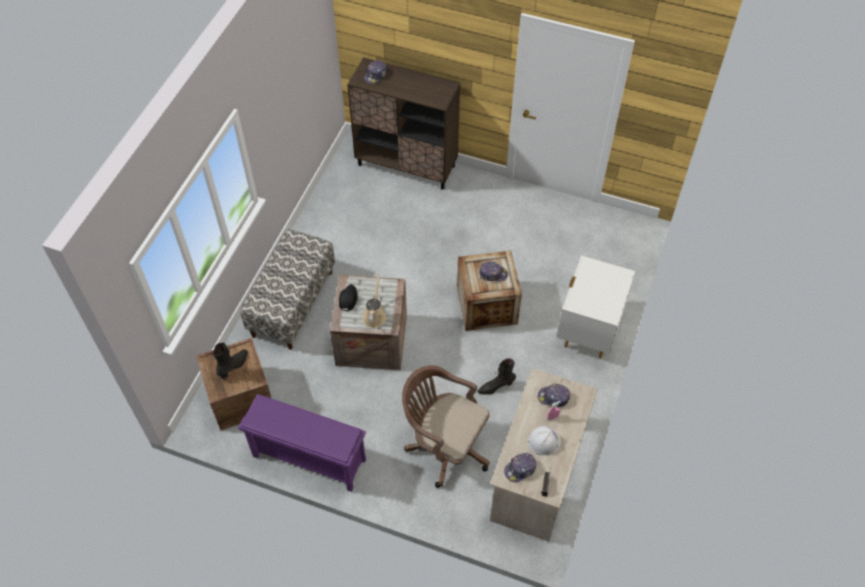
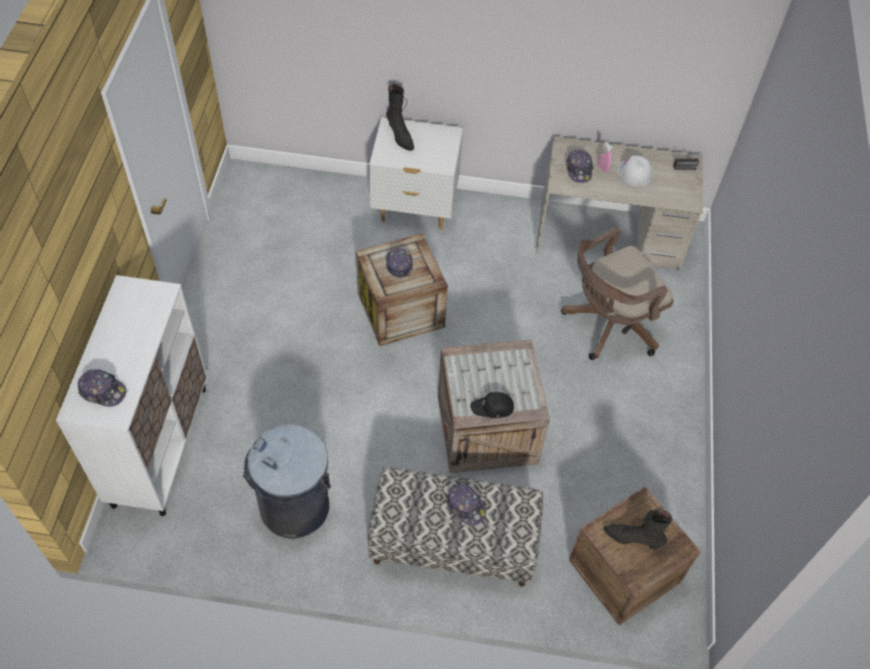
camera: 105 degrees left, 0 degrees up
(308, 458) = (678, 464): purple shoe rack -> none
(344, 226) = (295, 507): none -> grey trash can
(374, 316) = (511, 371): beige watering can -> none
(406, 165) = (160, 445): brown cabinet -> white cabinet
(444, 446) = (608, 325): brown office chair -> brown office chair turned 45 degrees clockwise
(496, 387) = (515, 286): black boot -> black boot (400, 136)
(520, 469) = (675, 189): cap -> cap (466, 507)

